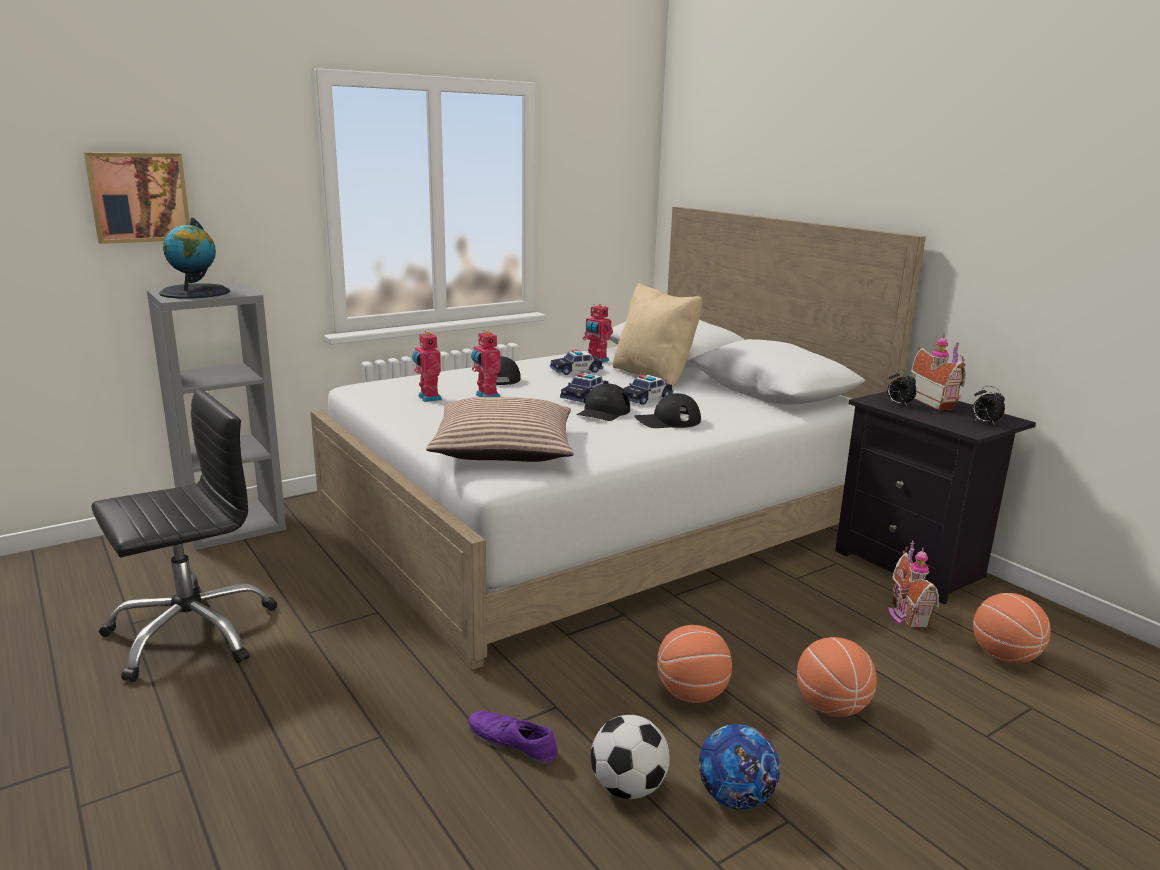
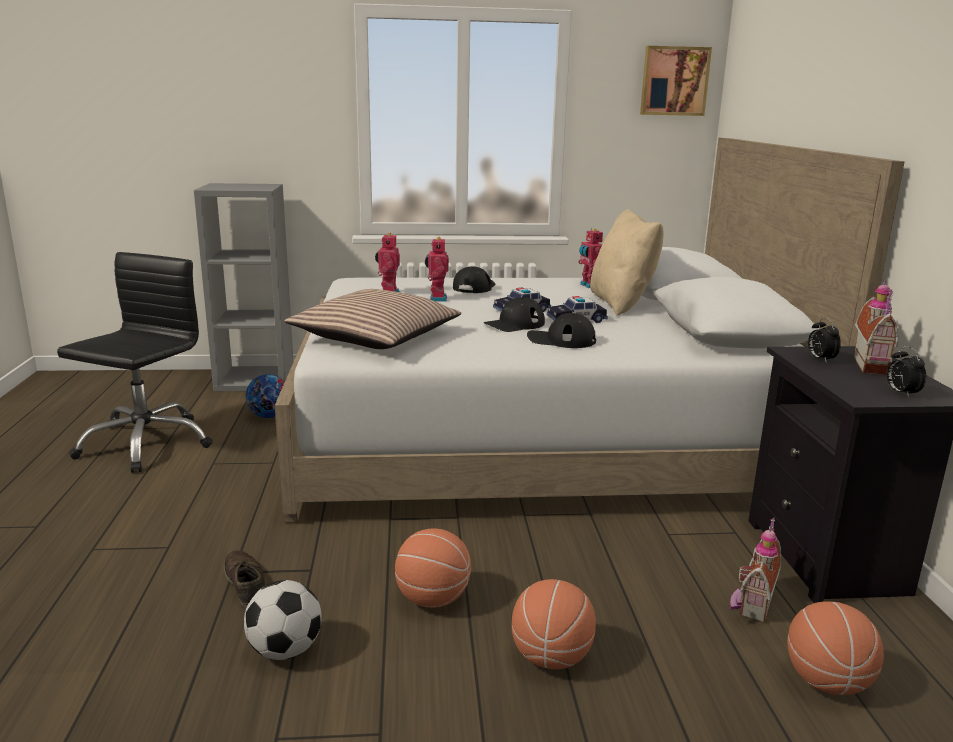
camera: 30 degrees right, 0 degrees up
(139, 197) = (209, 110): picture -> picture (674, 81)
(191, 633) = (145, 443): black office chair -> black office chair turned 60 degrees counterclockwise
(195, 292) = (232, 186): globe -> none
(512, 742) = (246, 584): purple shoe -> brown shoe
(576, 371) = (553, 291): toy car -> none
(735, 798) = (359, 695): football -> football (269, 416)

